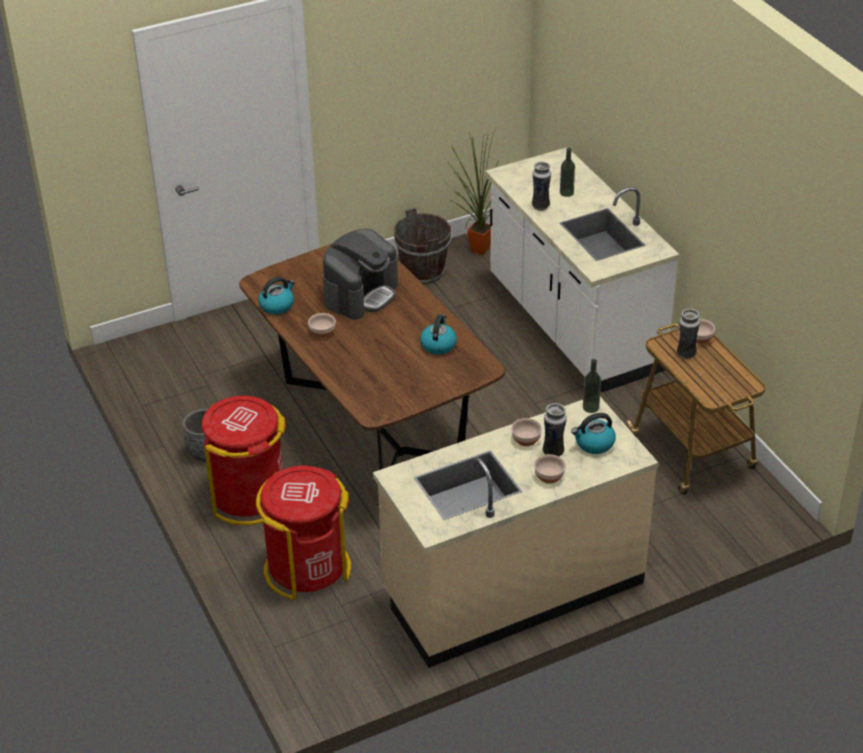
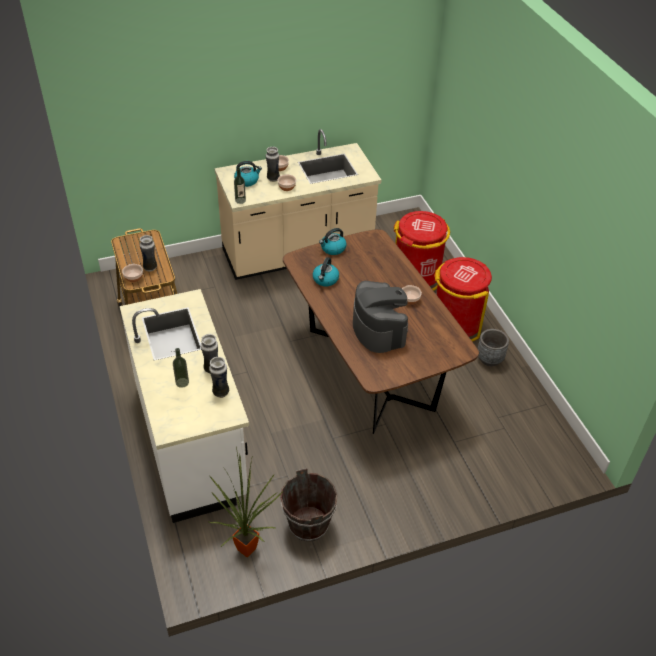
camera: 175 degrees left, 5 degrees up
(277, 305) = (445, 326): kettle -> kettle (332, 249)
(361, 294) = (379, 329): coffee machine -> coffee machine turned 120 degrees clockwise
(523, 189) = (220, 392): none -> vase

